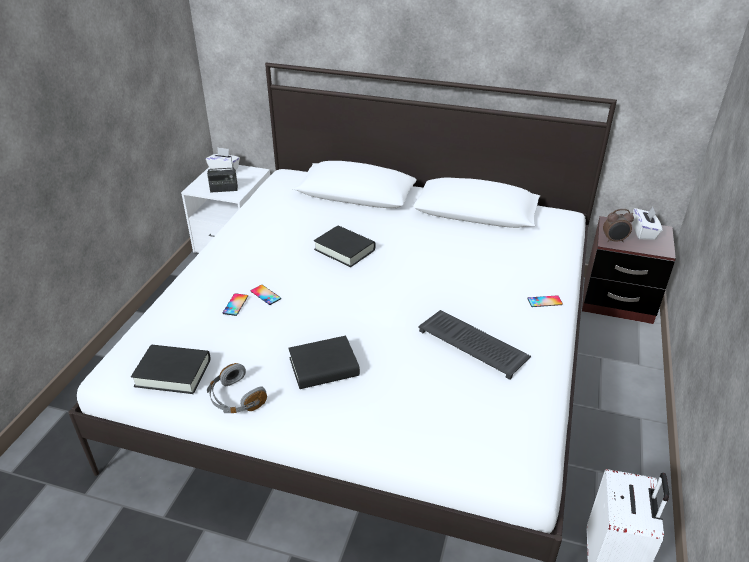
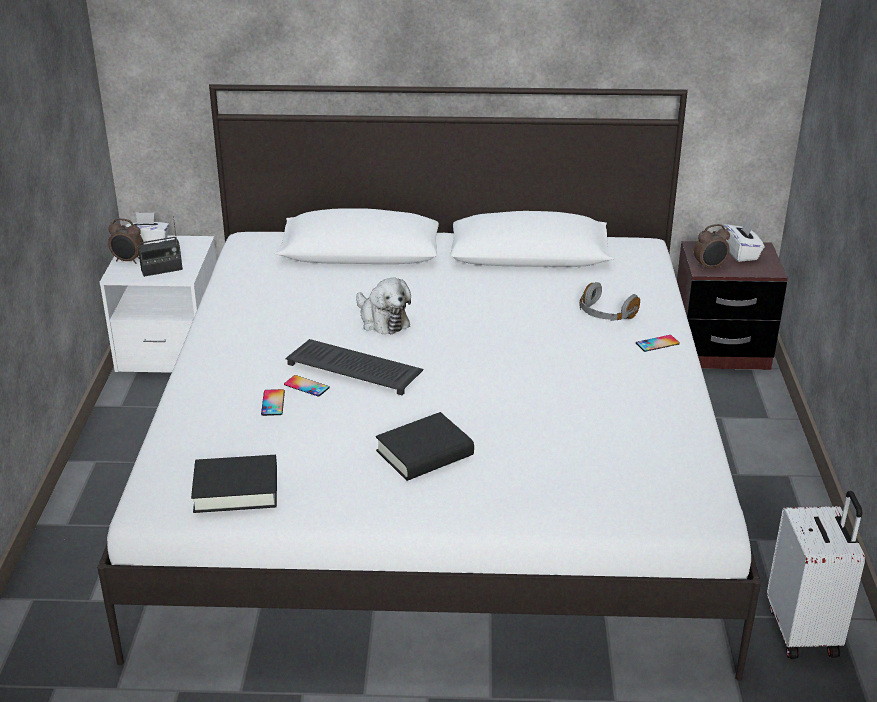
camera: 15 degrees left, 5 degrees down
(206, 180) = (128, 261): none -> alarm clock
(235, 399) = (333, 504): grey headphones -> grey headphones (605, 314)
(344, 250) = (382, 320): black book -> plush toy
(474, 344) = (594, 401): keyboard -> keyboard (356, 368)

